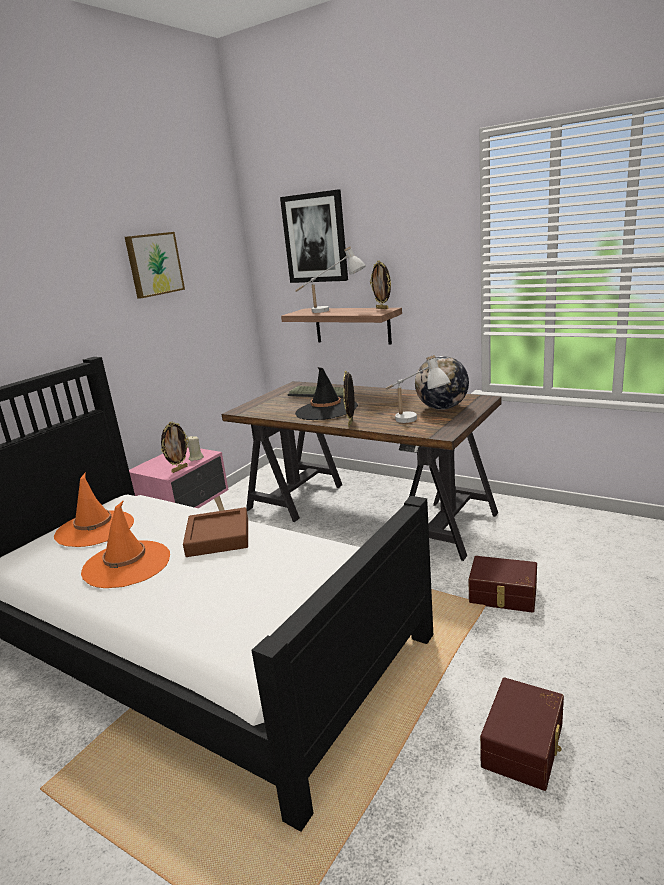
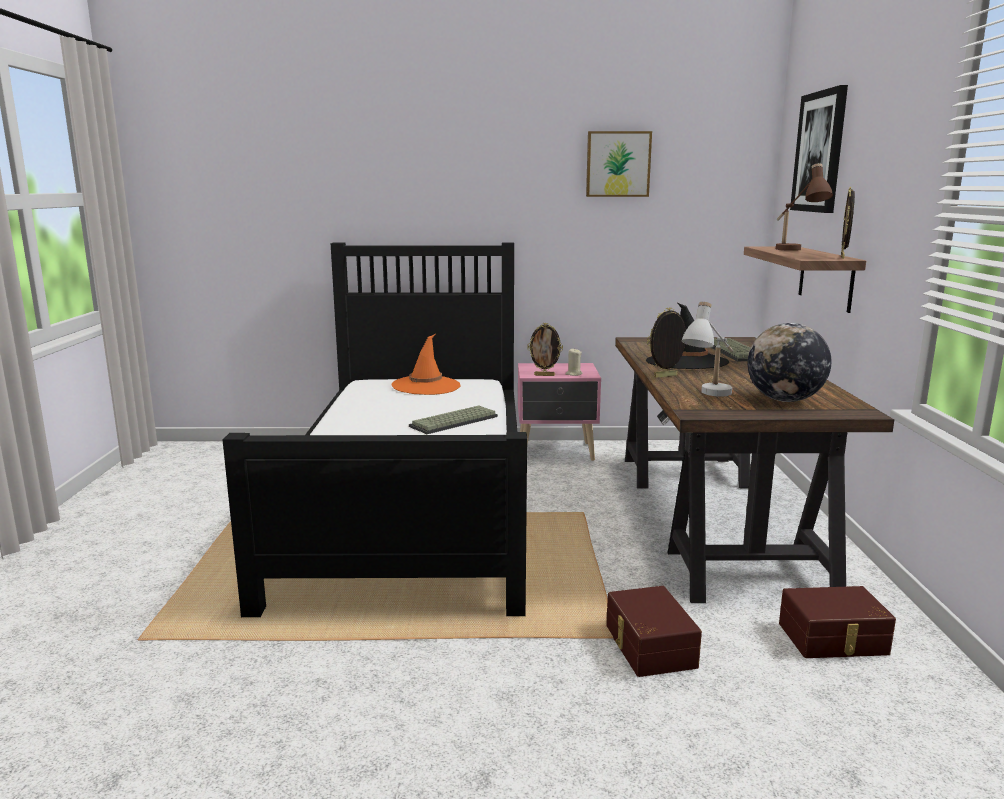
camera: 55 degrees right, 5 degrees down
(127, 564) = (386, 408): orange hat -> none
(218, 537) = (454, 422): brown tray -> keyboard
(331, 311) = (794, 251): white table lamp -> brown table lamp
(525, 745) = (400, 713): brown storage box -> brown storage box (834, 639)

